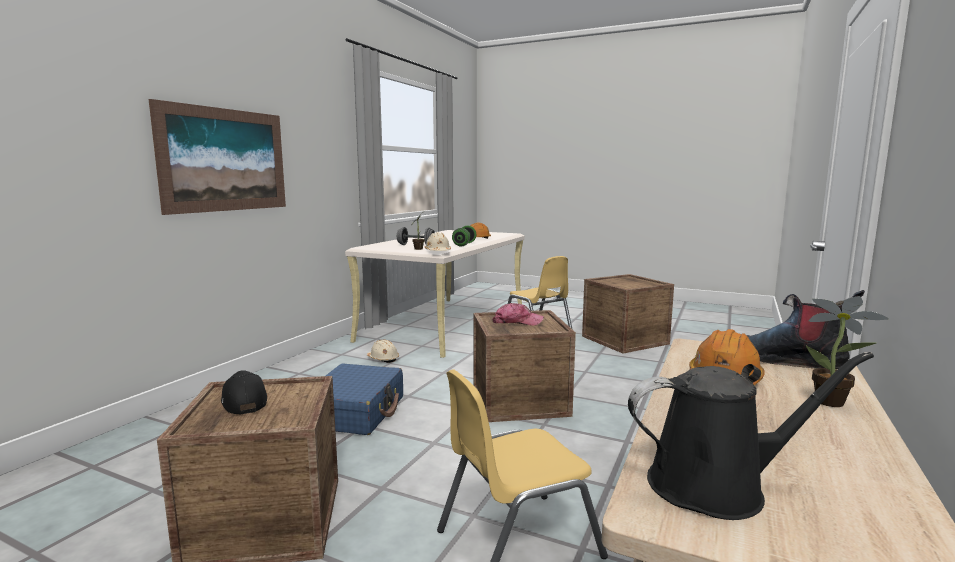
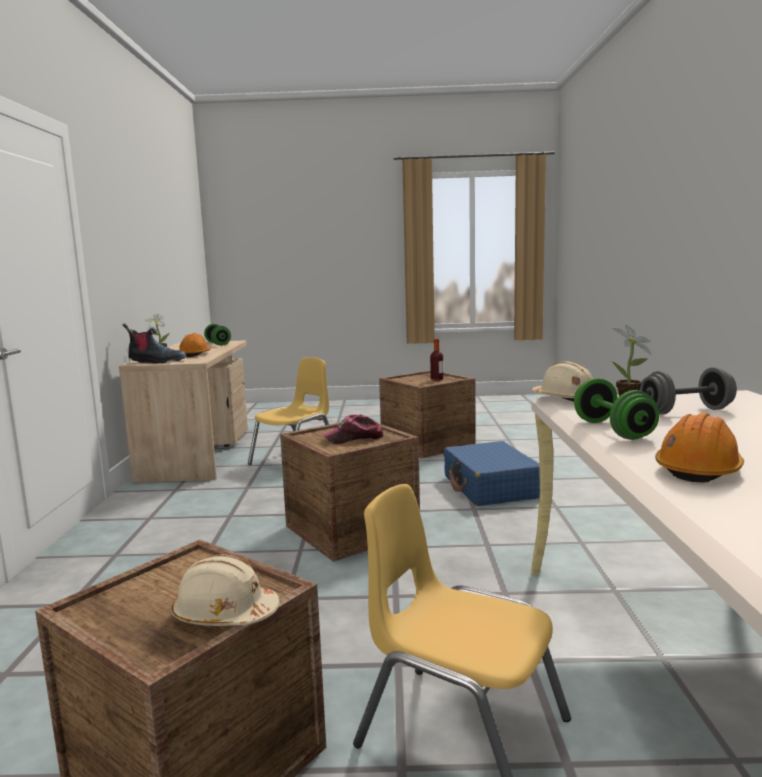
camera: 155 degrees right, 0 degrees up
(225, 160) = (691, 231): picture -> none
(244, 401) = (437, 379): black cap -> bottle
(383, 359) = (604, 546): beige hard hat -> beige hard hat (225, 614)
(717, 486) = (218, 344): black watering can -> green dumbbell

